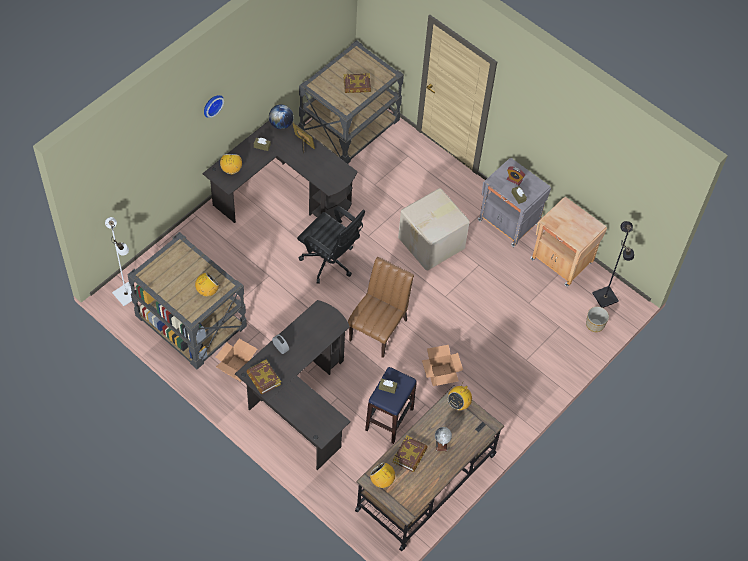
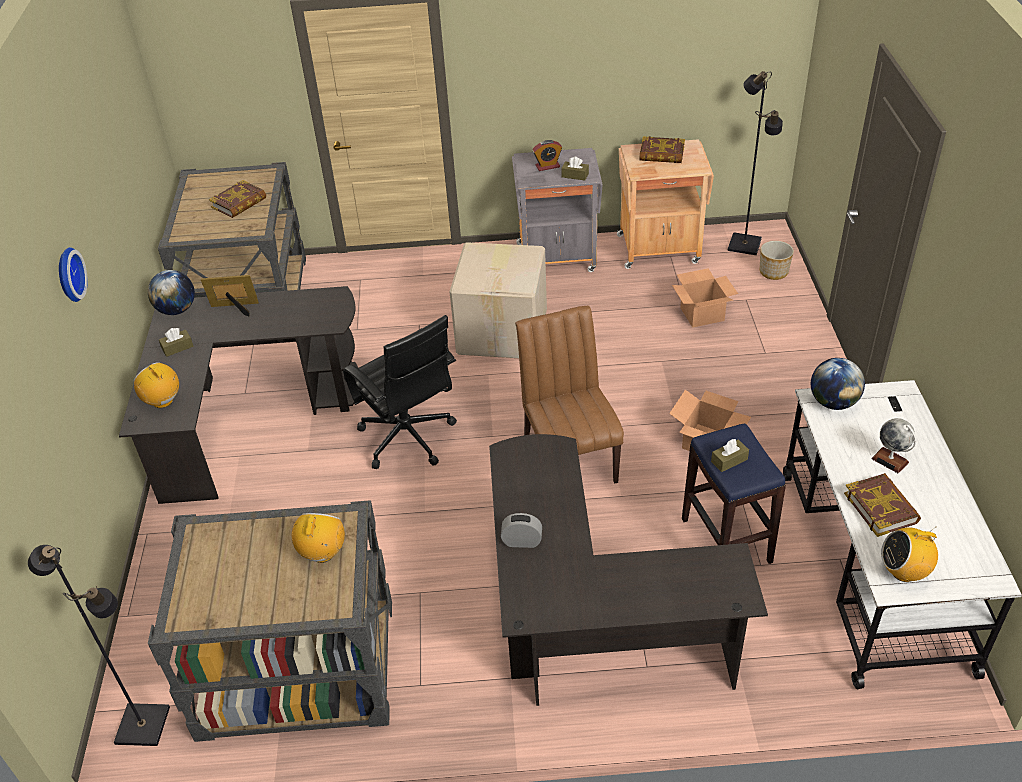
camera: 40 degrees left, 15 degrees down
(126, 294) = (143, 725): white floor lamp -> black floor lamp
(236, 368) = (448, 667): cardboard box -> cardboard box (701, 314)
(263, 378) = (555, 602): book -> book (661, 154)
(330, 262) = (409, 440): black office chair -> black office chair turned 60 degrees clockwise
(426, 482) = (873, 567): brown desk -> white desk
(458, 403) = (833, 402): radio -> globe

